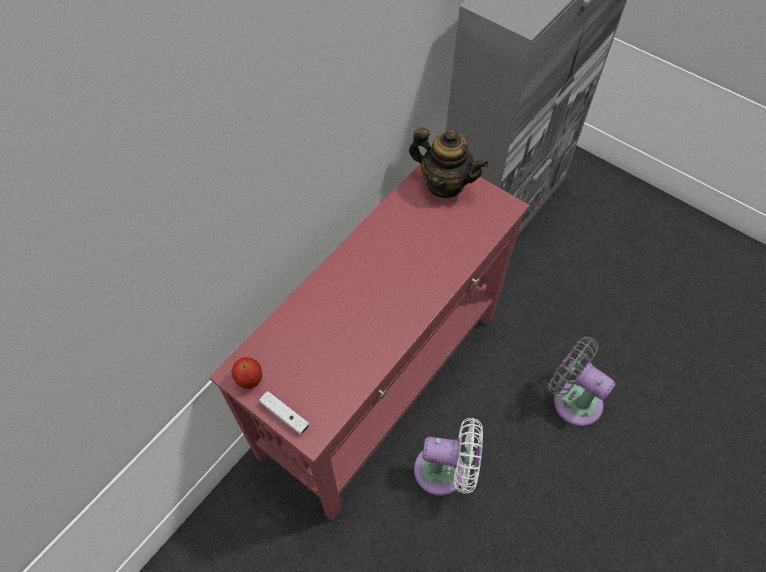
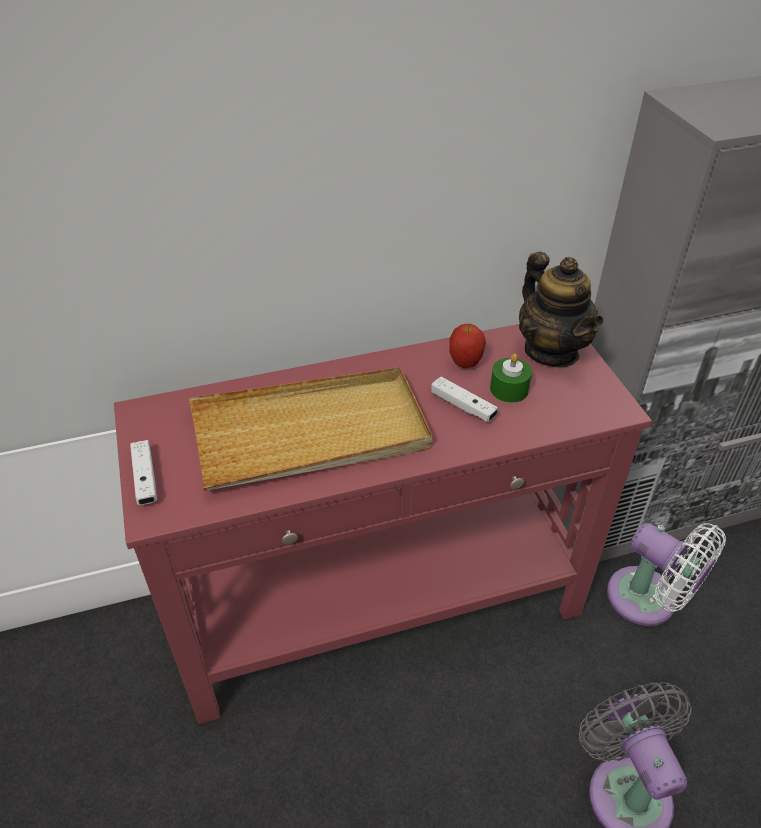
camera: 35 degrees right, 15 degrees down
(250, 381) = (147, 427): apple -> apple (465, 363)
(355, 324) = (311, 434): none -> beige tray
(425, 253) = (463, 406): none -> white game controller
(441, 226) = (509, 389): none -> green candle
(445, 471) = (376, 761): white fan -> white fan (648, 601)

